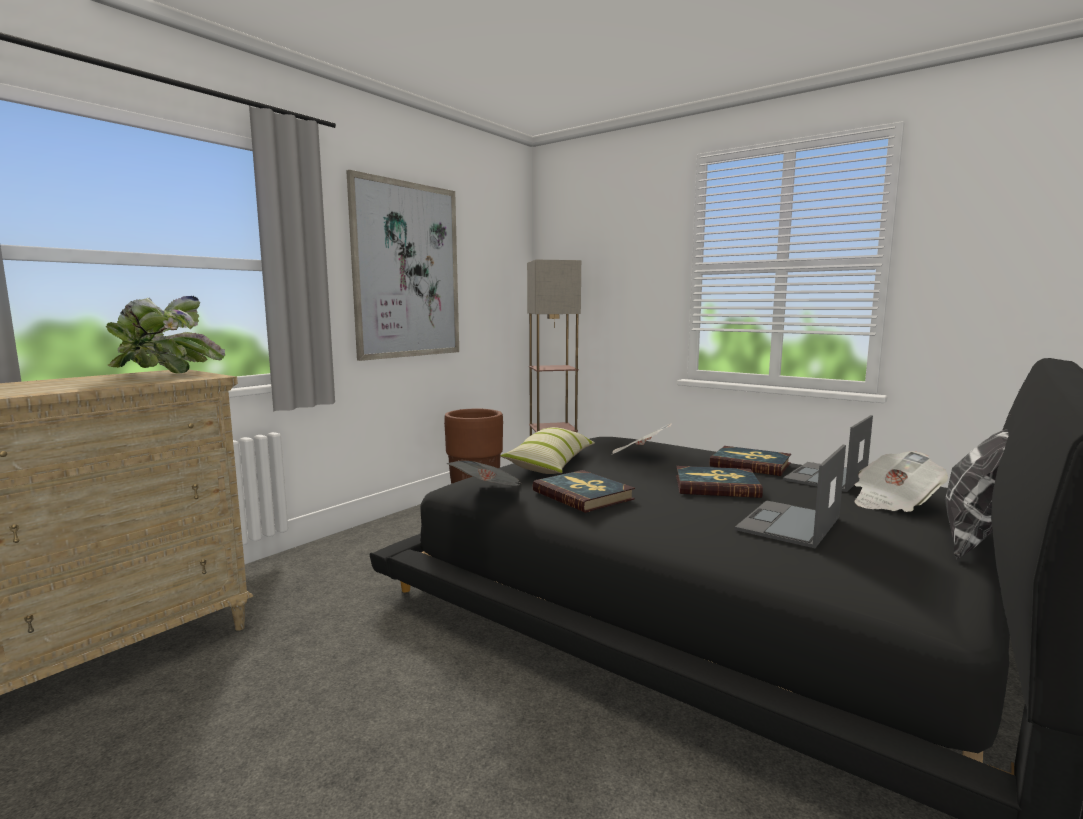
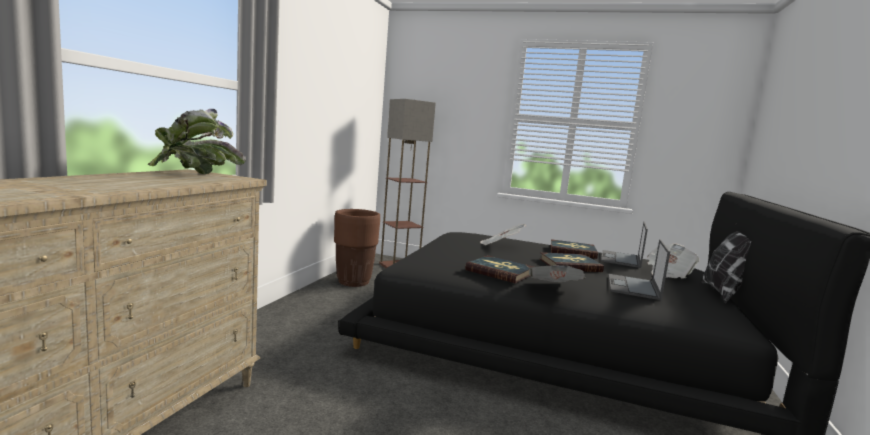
camera: 20 degrees left, 0 degrees up
(407, 271) = (316, 97): picture -> none
(488, 494) = (436, 272): newspaper -> newspaper (553, 289)
(551, 463) = (450, 251): pillow -> none

